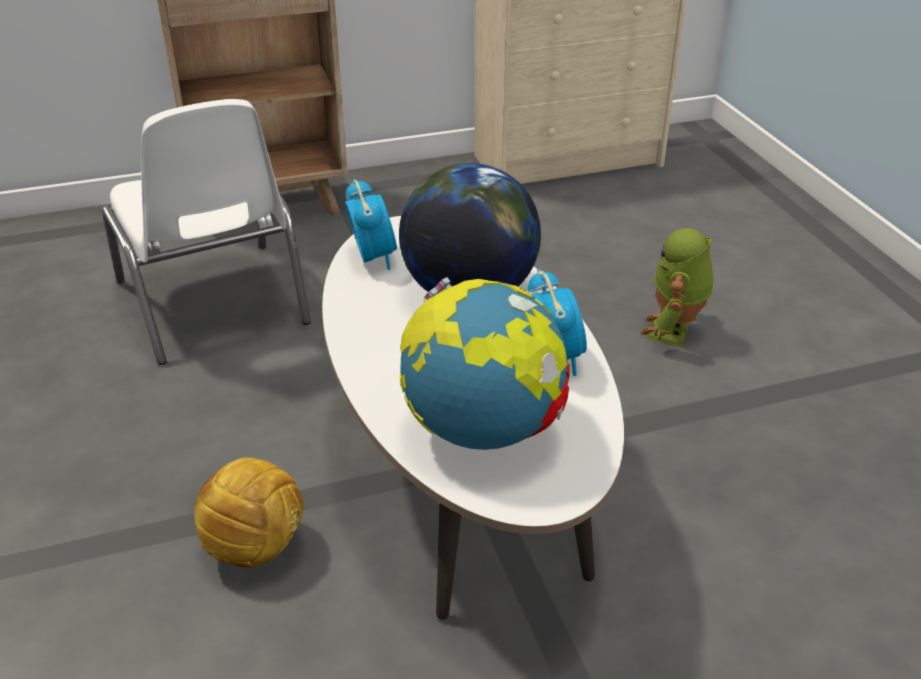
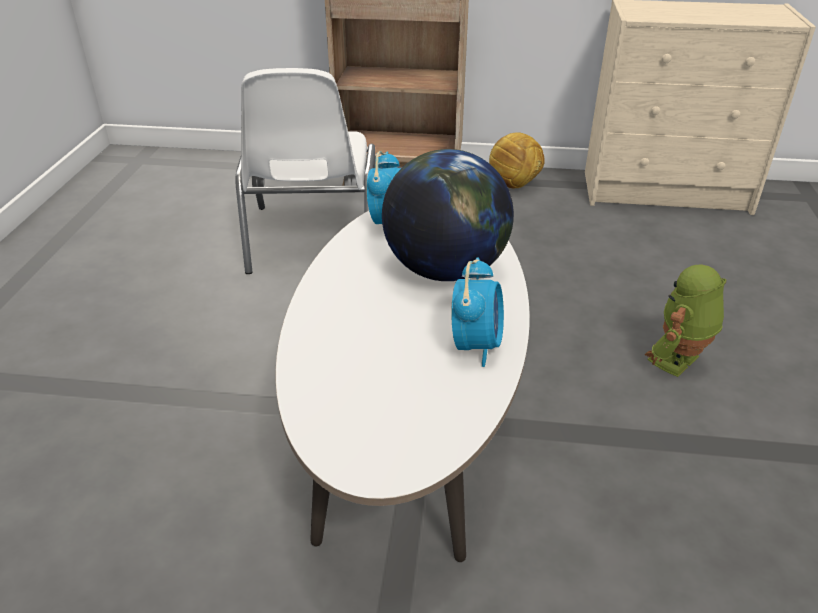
camera: 25 degrees right, 0 degrees up
(256, 547) = (218, 431): football -> football (514, 185)
(484, 430) = (366, 390): globe -> none

